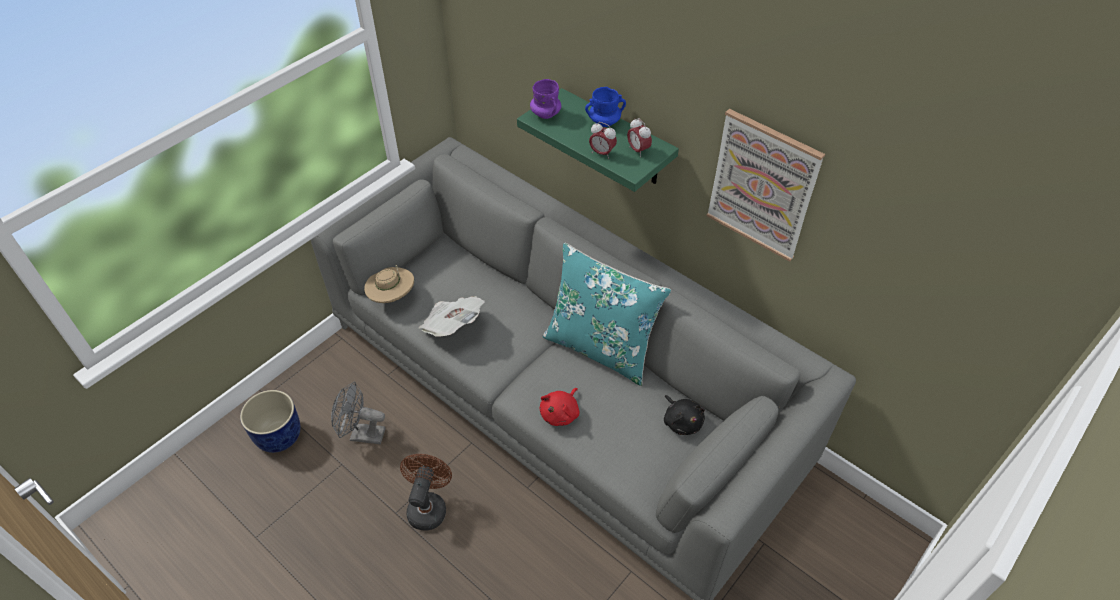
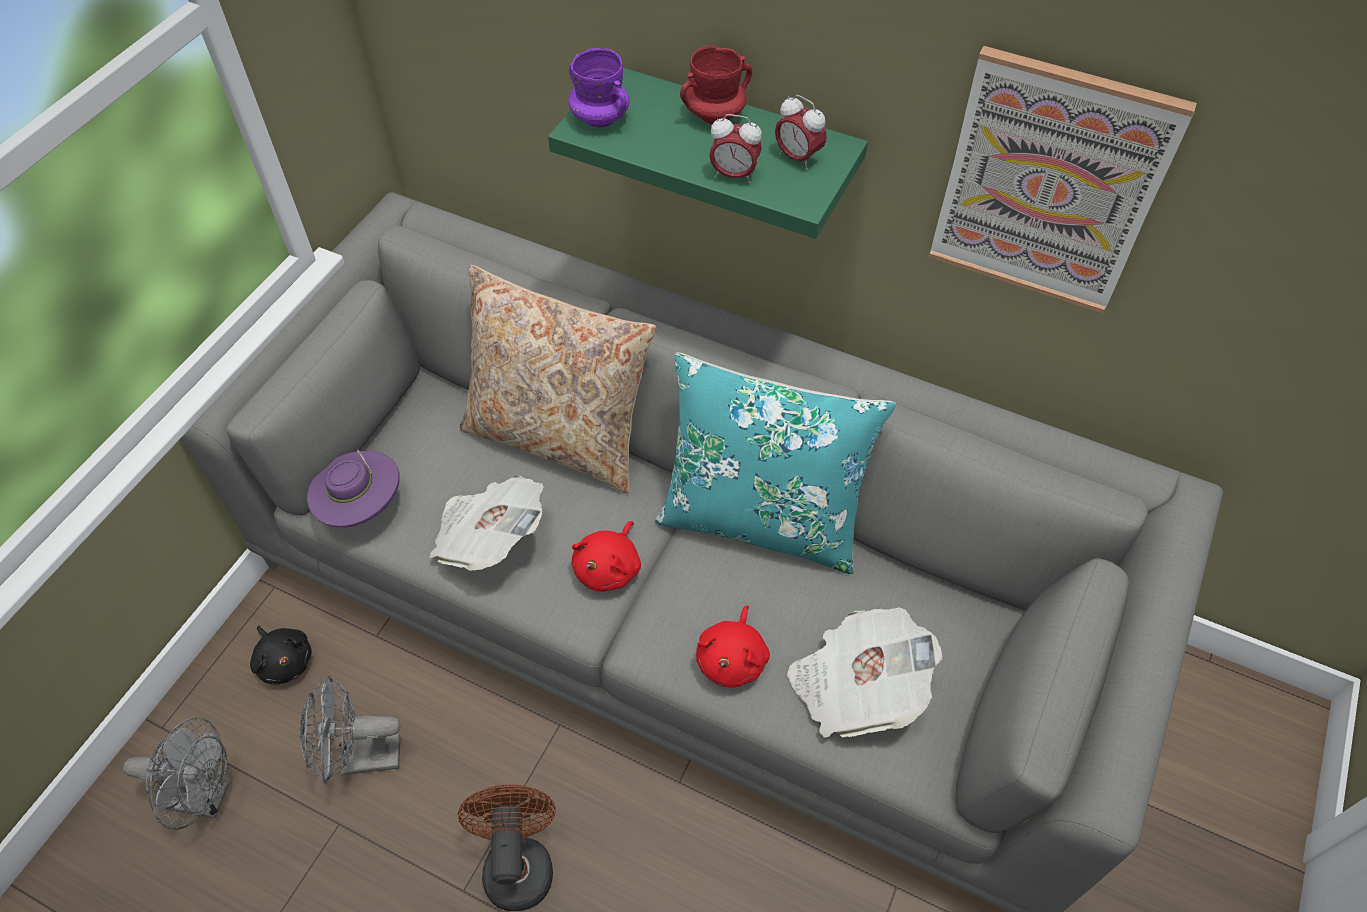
camera: 15 degrees left, 5 degrees up
(279, 435) = (205, 797): blue planter -> grey fan
(392, 297) = (362, 507): beige hat -> purple hat
(505, 283) = (559, 437): none -> beige pillow
(510, 354) = (609, 568): none -> red plush toy
(604, 122) = (715, 114): blue mug -> red mug
(622, 442) = (856, 687): none -> newspaper
(682, 421) = (941, 623): black plush toy -> black plush toy (285, 661)

